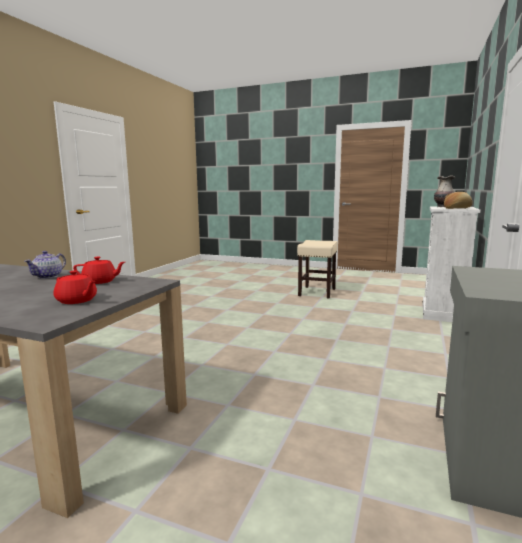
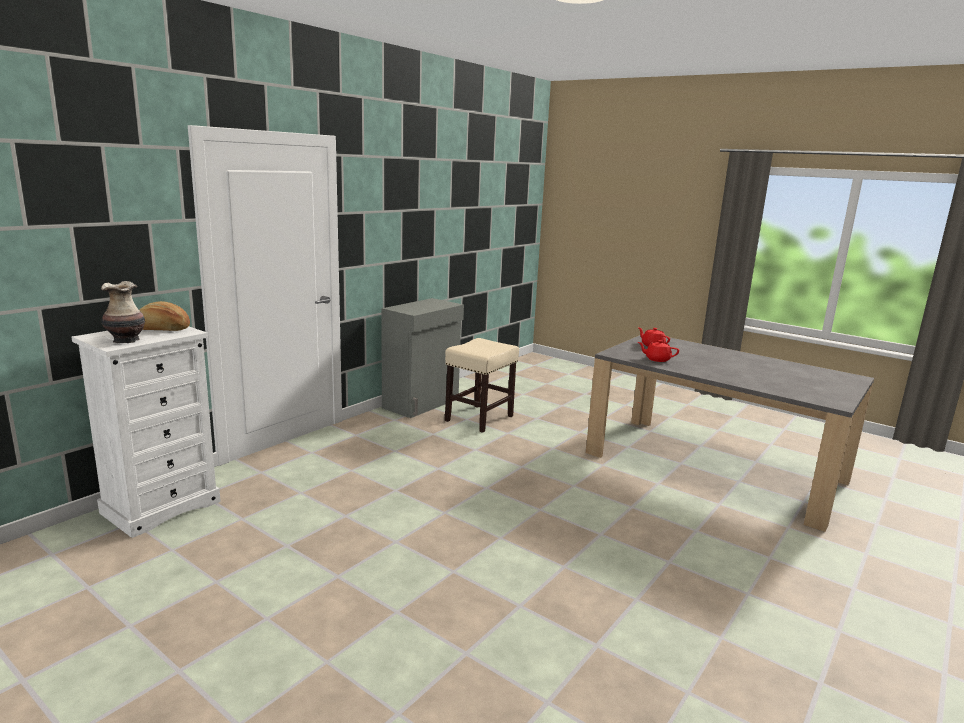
camera: 165 degrees left, 5 degrees up
(48, 276) = (712, 371): teapot -> none
(317, 292) = (247, 648): beige stool -> beige stool (479, 418)

